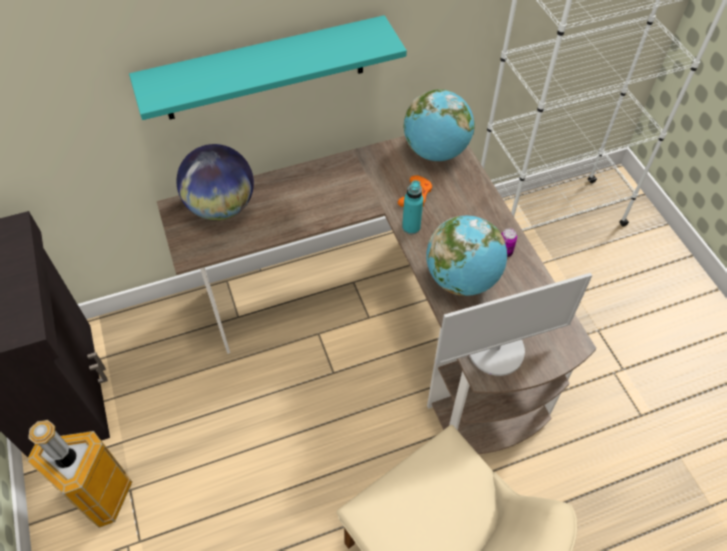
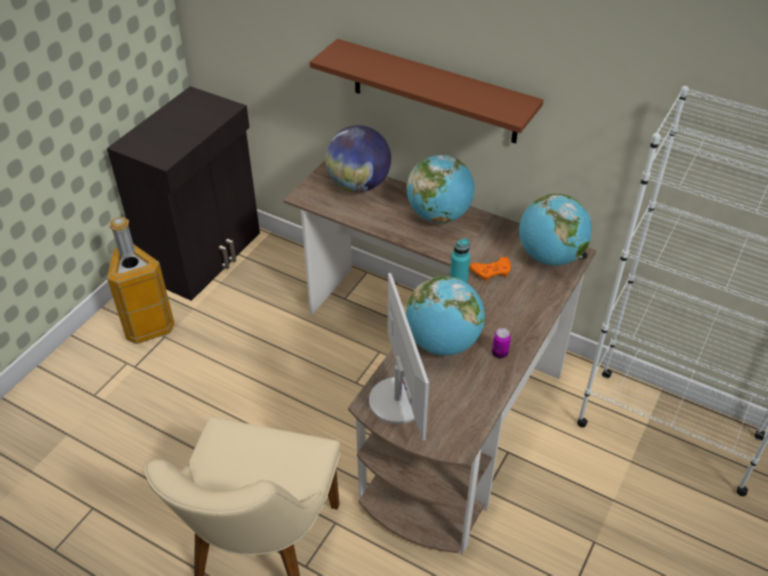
camera: 50 degrees right, 10 degrees down
(265, 69) = (434, 92): turquoise shelf -> brown shelf
(319, 182) = (439, 215): none -> globe
(496, 350) = (398, 400): monitor -> monitor turned 135 degrees counterclockwise

